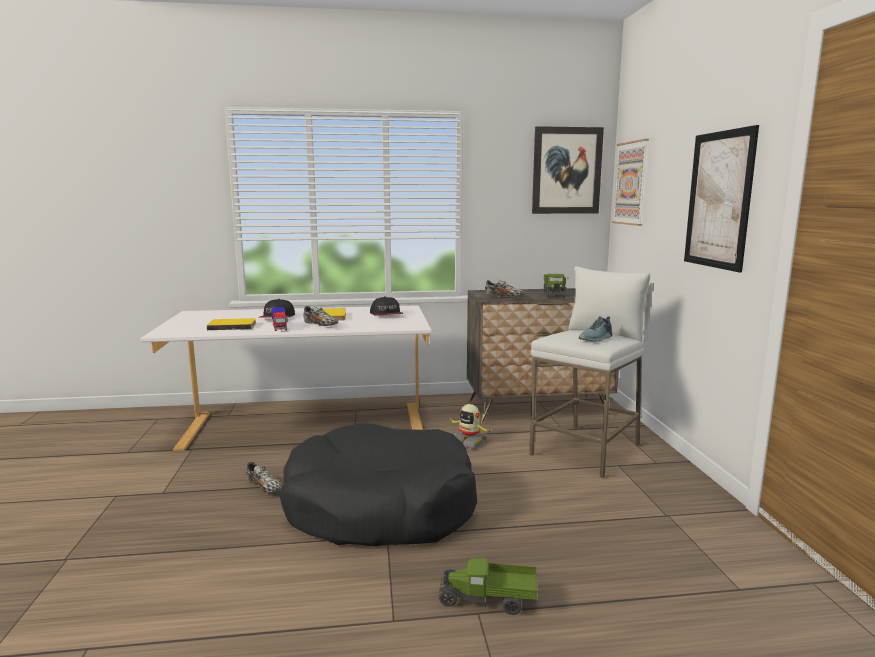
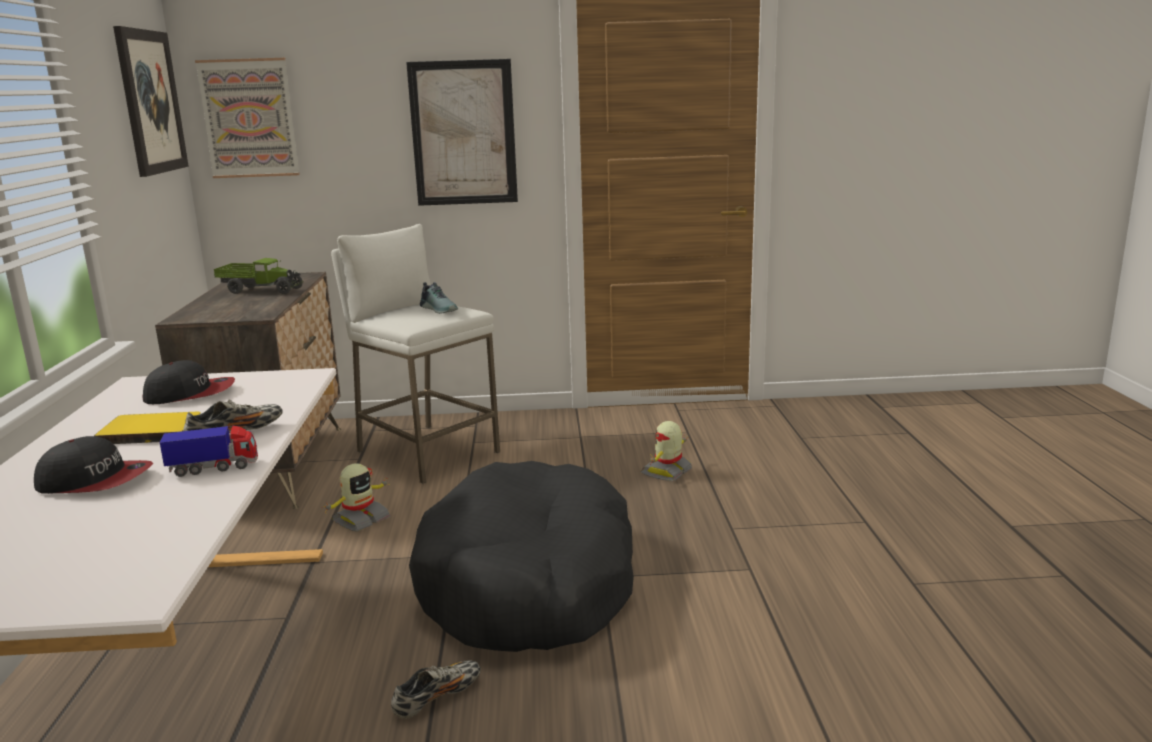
camera: 85 degrees left, 5 degrees up
(232, 326) = (144, 517): yellow book -> none
(488, 600) = (713, 523): toy truck -> none
(504, 297) = (257, 309): shoe -> none
(604, 571) = (667, 472): none -> toy robot

